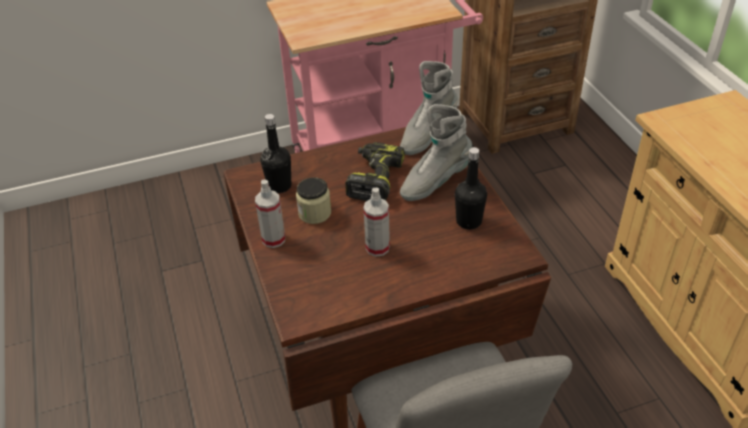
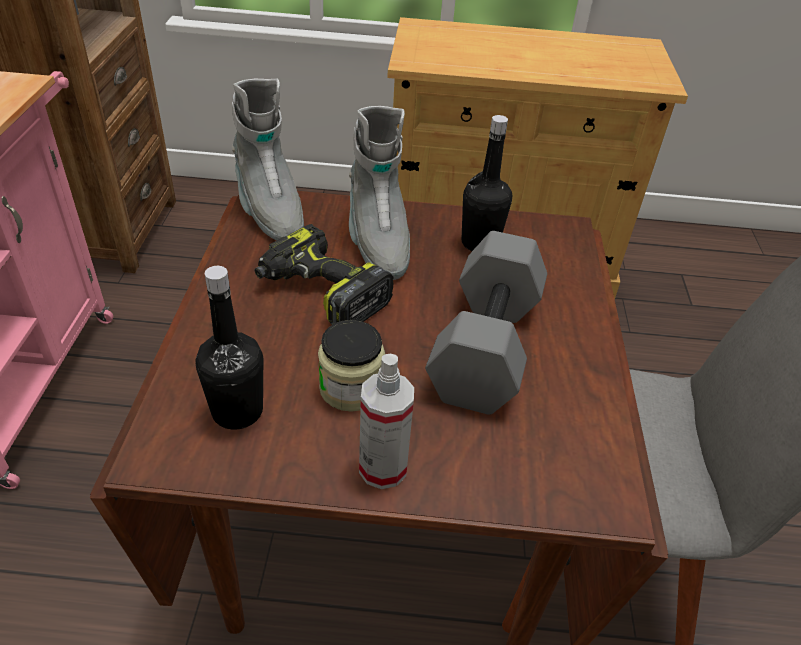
camera: 70 degrees left, 0 degrees up
(377, 247) = (483, 344): spray bottle -> grey dumbbell

